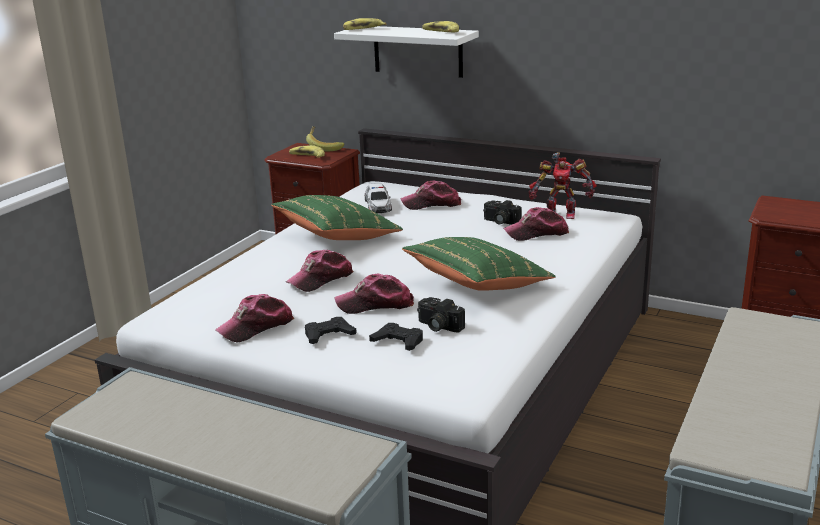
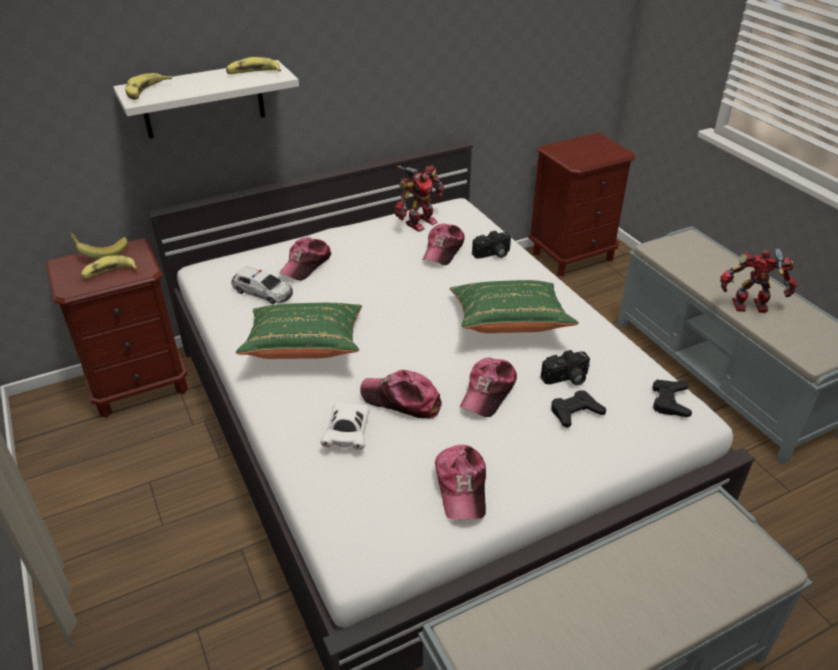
camera: 55 degrees left, 15 degrees up
(264, 276) = (347, 434): none -> white toy car
(321, 279) = (401, 400): cap -> cap turned 120 degrees clockwise
(328, 335) = (524, 447): black game controller -> black game controller (670, 401)
(500, 222) = (396, 254): camera -> camera (492, 254)
(733, 390) = (750, 307): none -> toy robot

